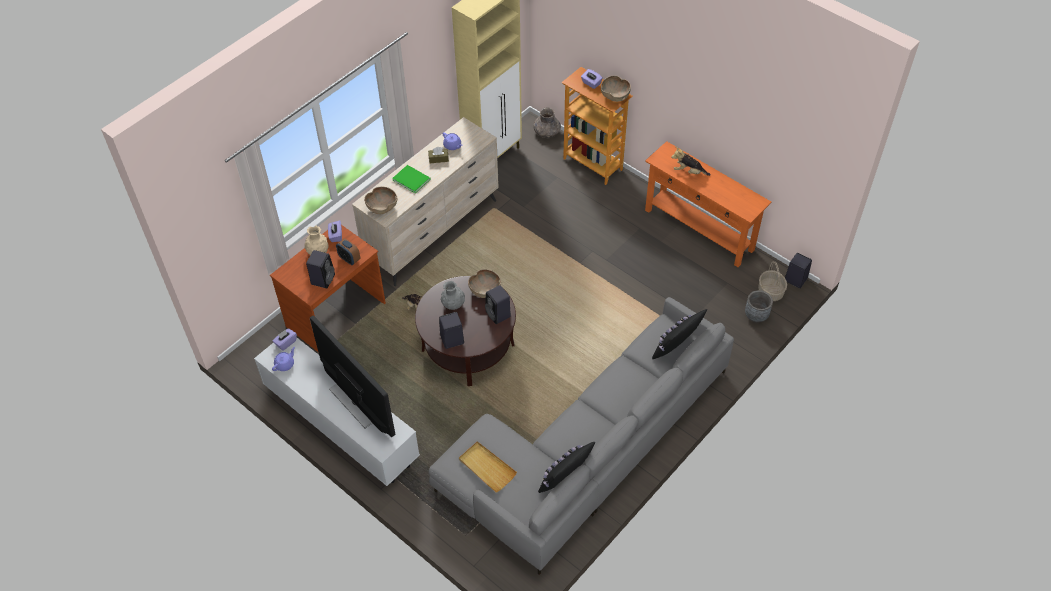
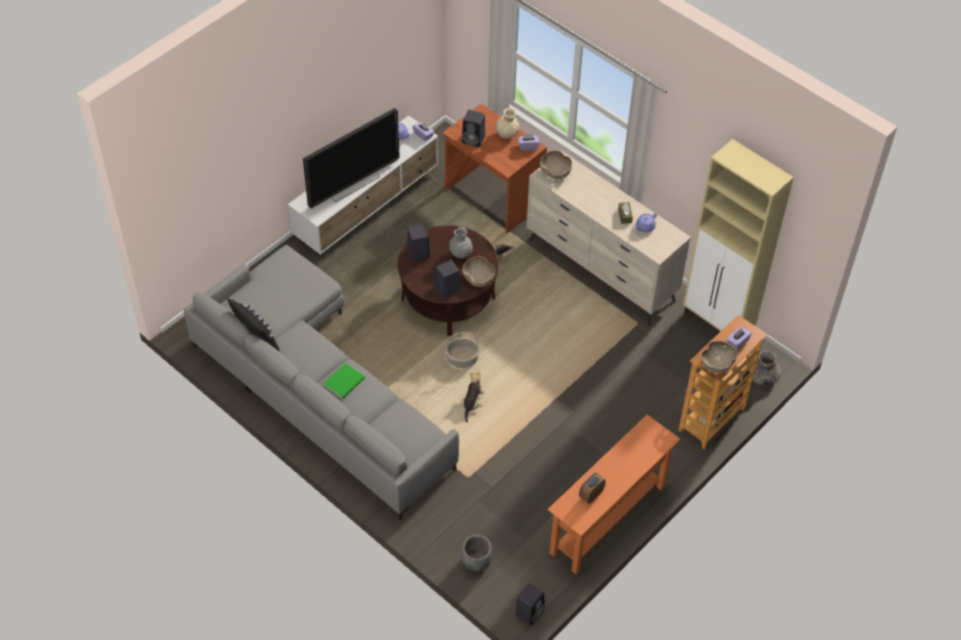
camera: 90 degrees right, 0 degrees up
(349, 259) = (497, 157): alarm clock -> alarm clock (591, 495)
(411, 178) = (595, 194): green book -> green book (345, 381)
(487, 468) = (276, 281): beige tray -> none
(676, 349) = (397, 441): black pillow -> none
(688, 172) = (628, 455): plush toy -> plush toy (472, 403)
(771, 292) = (511, 582): basket -> basket (462, 359)

